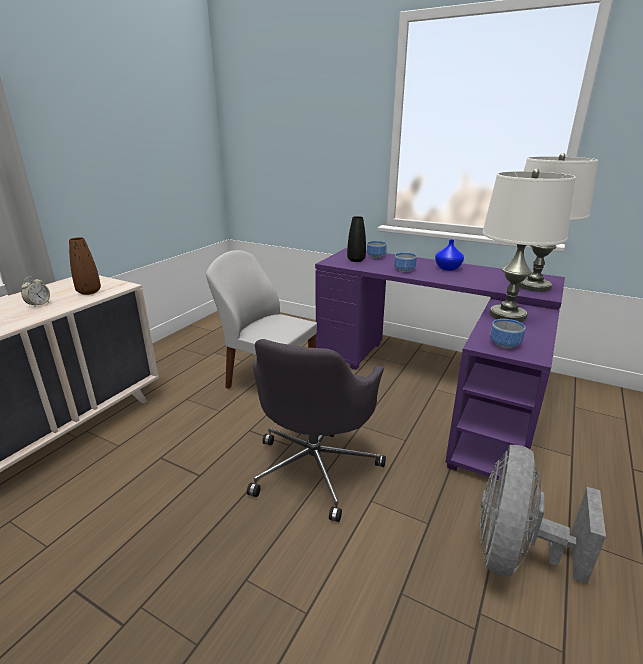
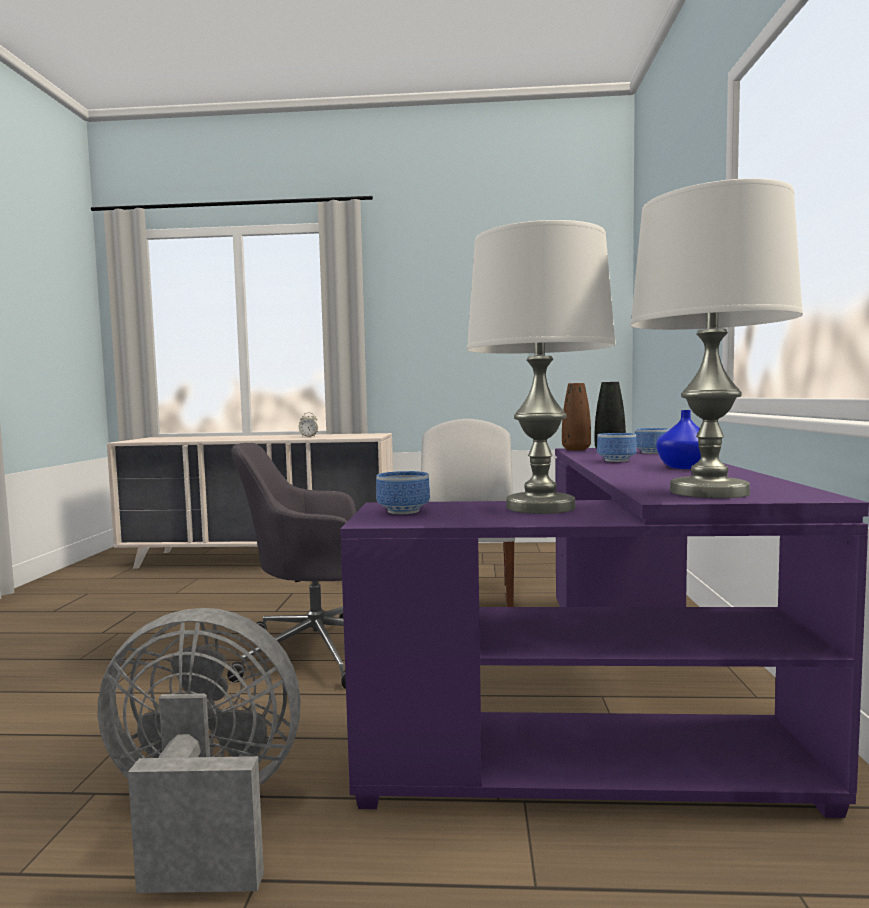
camera: 65 degrees right, 20 degrees down
(89, 292) = (346, 436): brown vase -> brown vase (576, 449)

